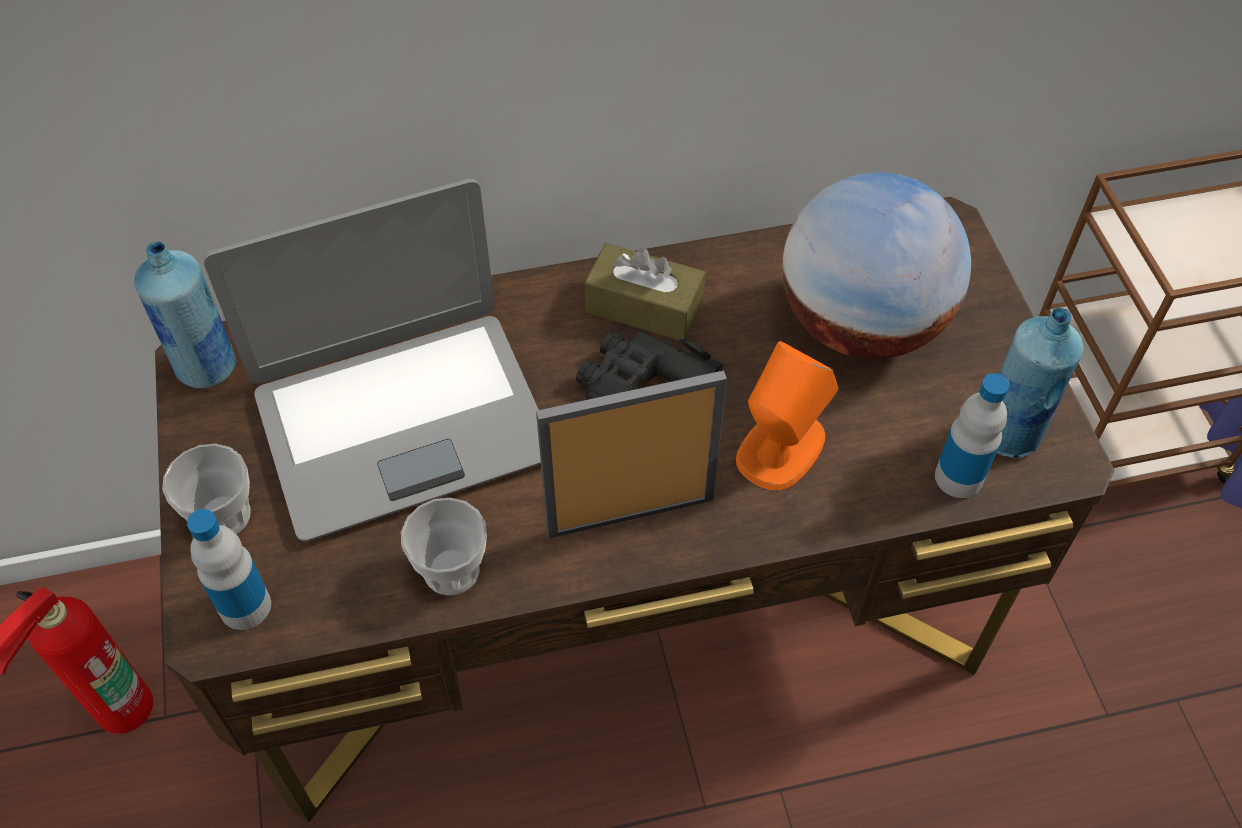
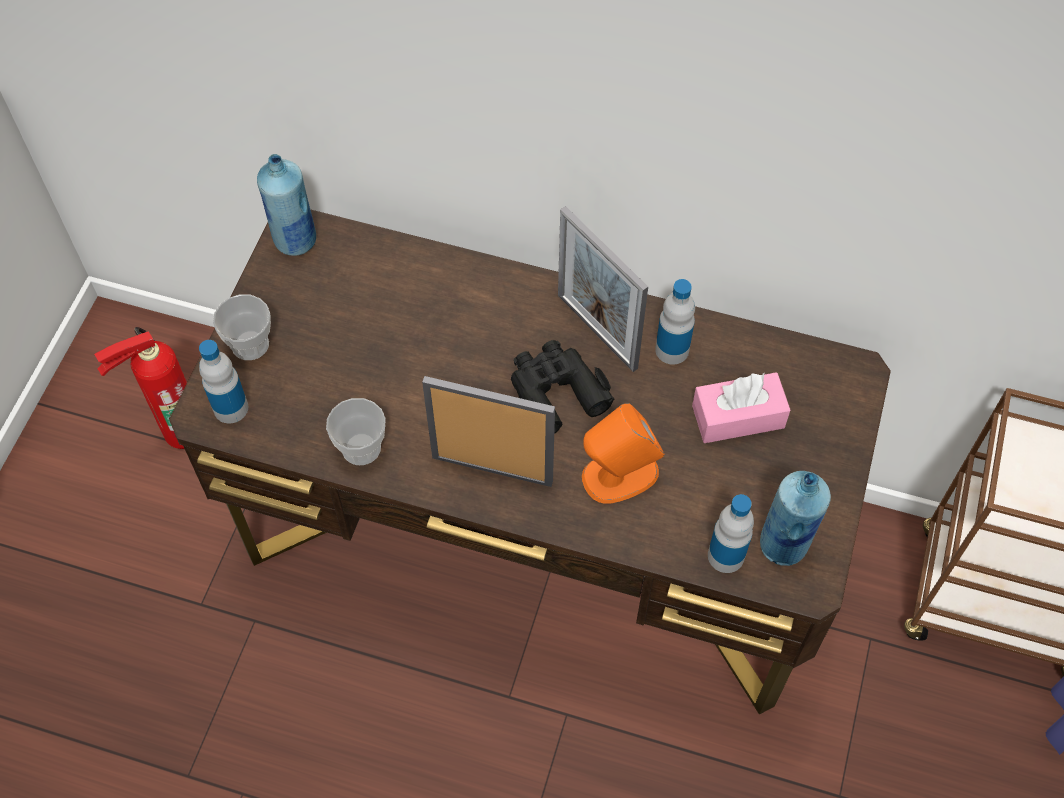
camera: 30 degrees right, 5 degrees up
(402, 422) = (390, 335): laptop -> none
(644, 307) = (597, 331): brown tissue box -> picture frame
(740, 289) = (672, 350): none -> bottle
(861, 325) = (738, 417): globe -> pink tissue box

